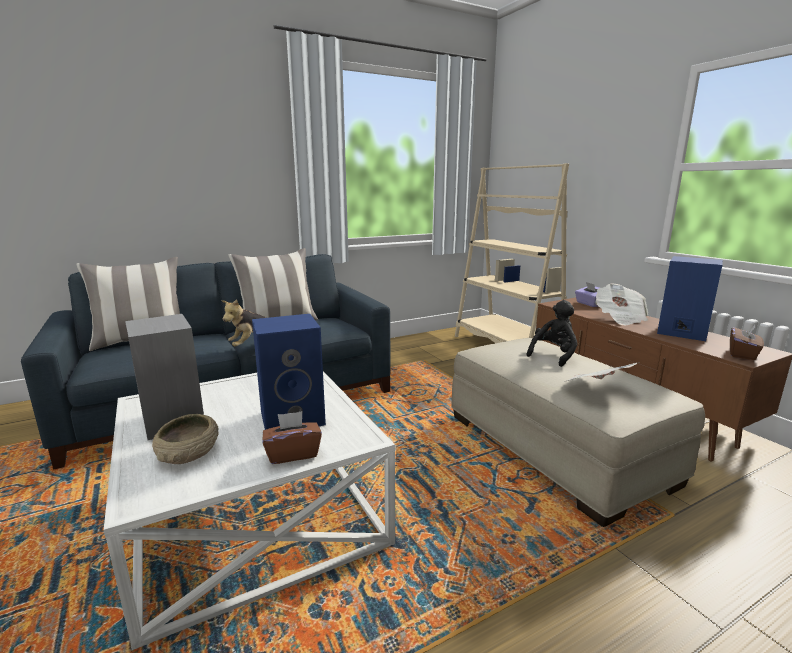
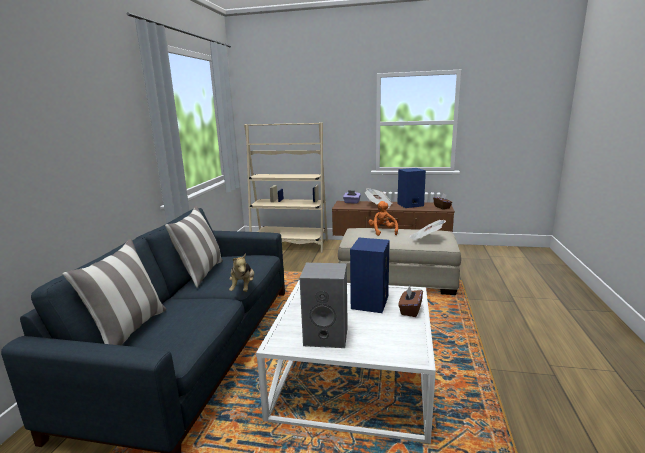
camera: 50 degrees left, 0 degrees up
(189, 451) = (375, 337): beige bowl -> none
(553, 355) = (382, 231): black plush toy -> orange plush toy

